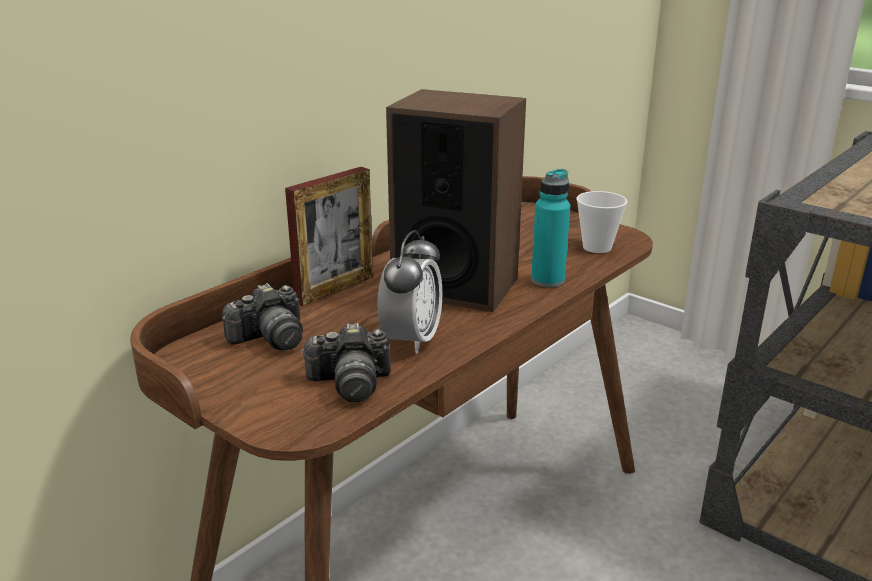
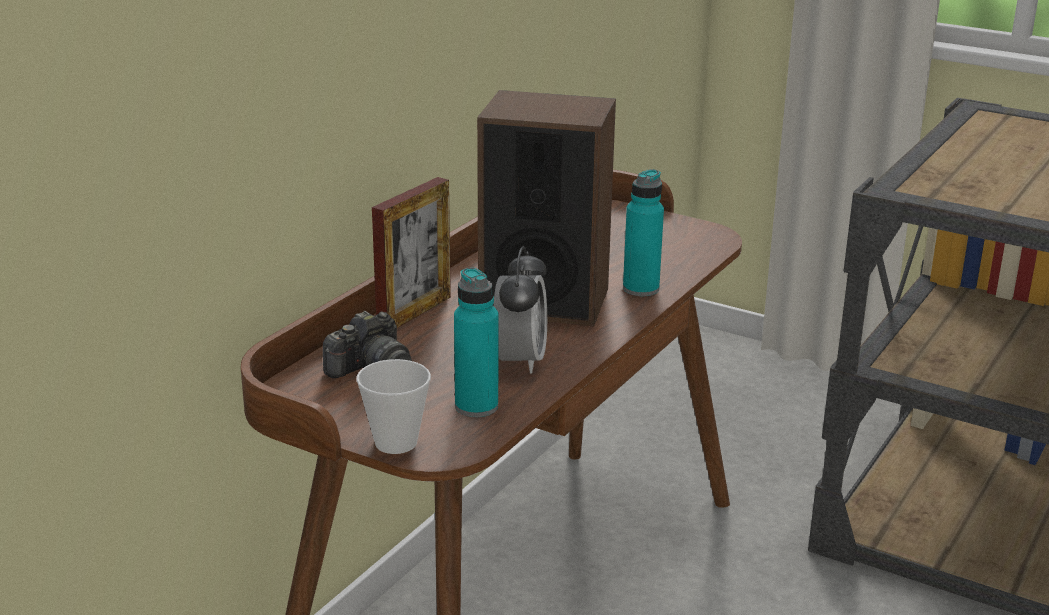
camera: 10 degrees left, 0 degrees up
(350, 383) = (476, 407): camera -> turquoise bottle
(597, 247) = (683, 248): cup -> cup (396, 443)

